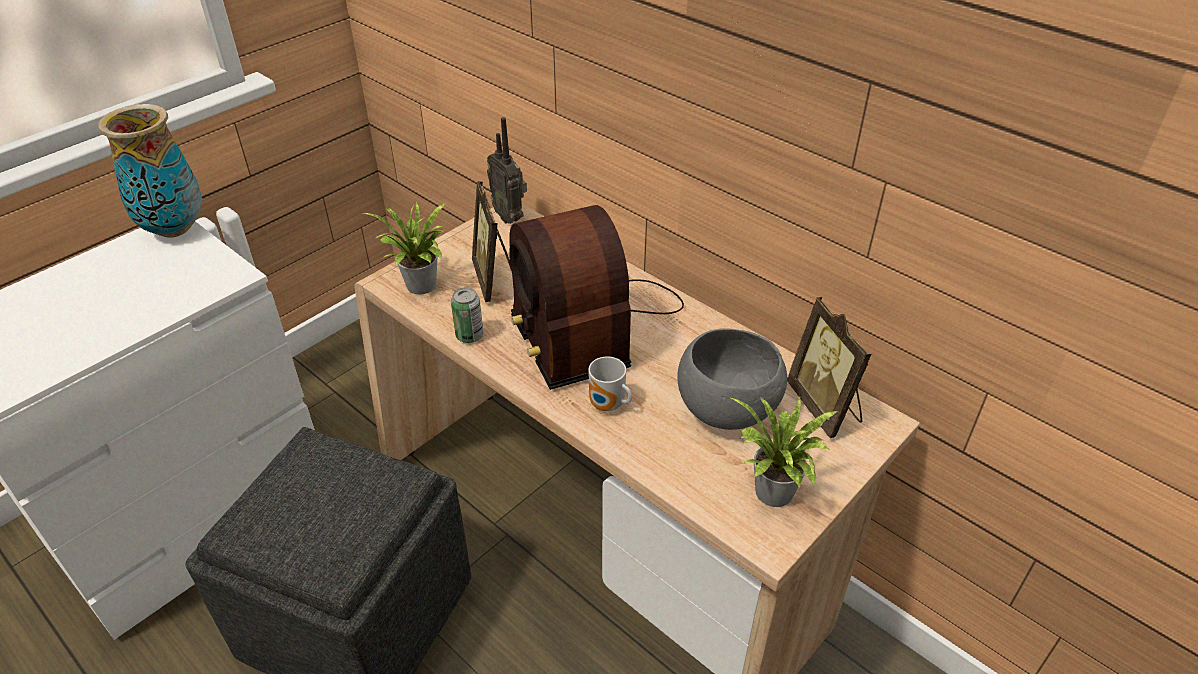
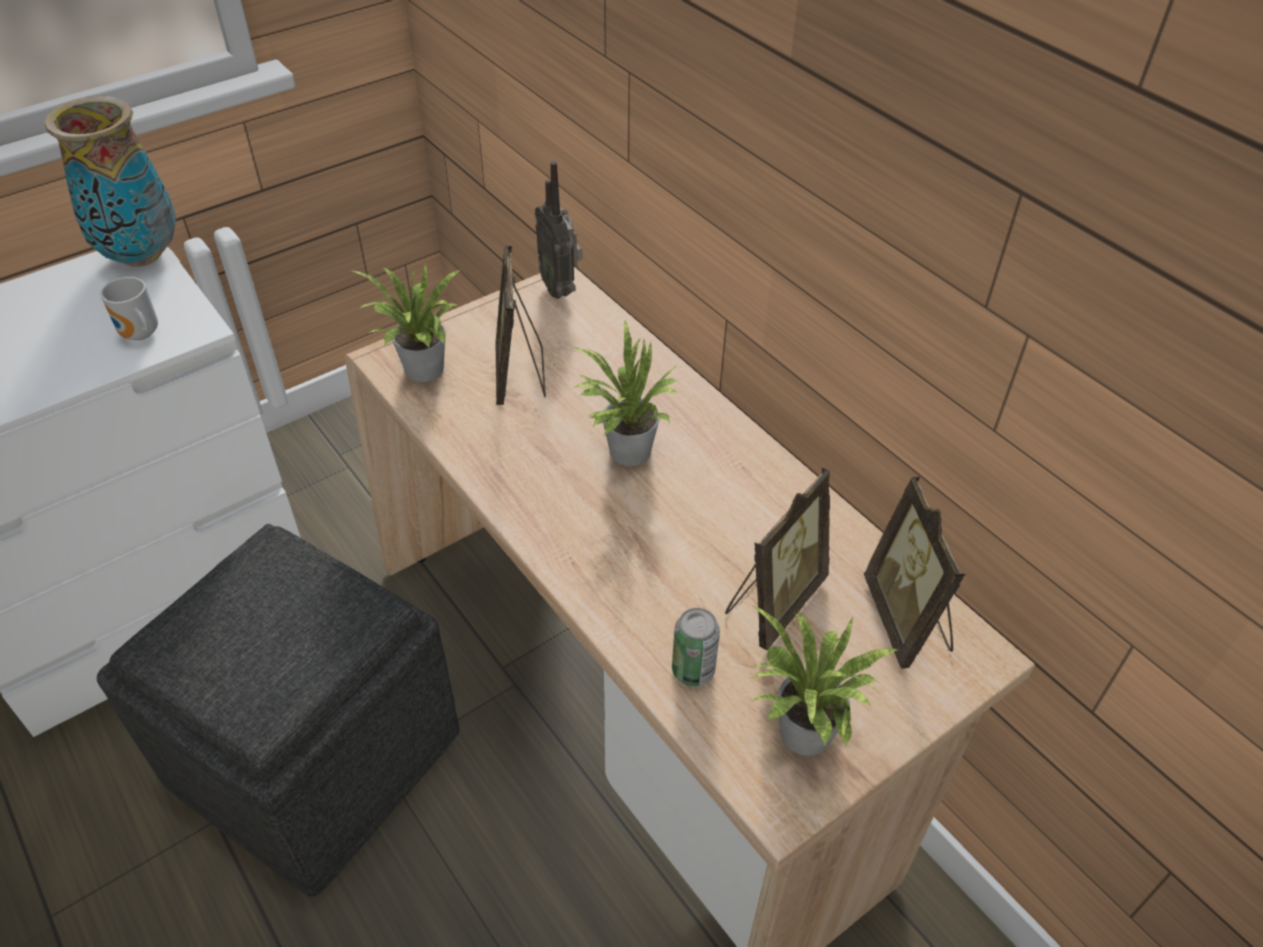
camera: 10 degrees right, 5 degrees up
(469, 335) = (466, 448): can -> can (693, 670)
(590, 323) = (624, 452): radio -> potted plant
(608, 406) = (617, 574): mug -> mug (140, 336)
(726, 408) = (772, 602): grey bowl -> picture frame

